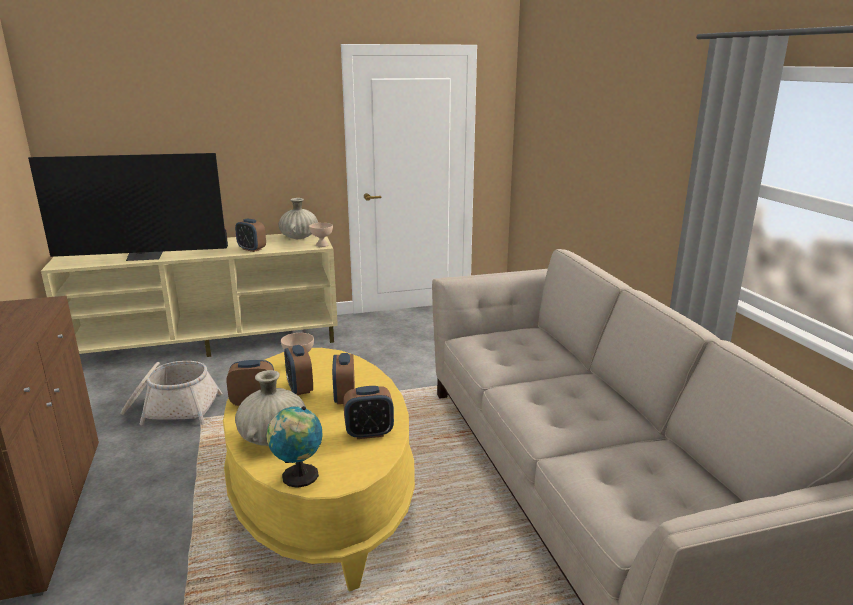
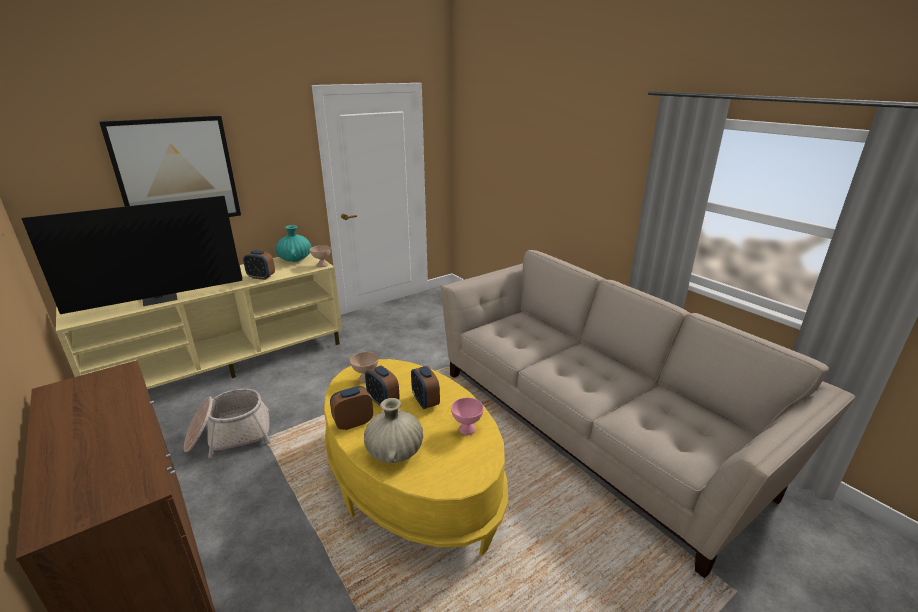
camera: 20 degrees left, 5 degrees up
(187, 130) = (176, 172): none -> picture
(297, 477) = (440, 482): globe -> none
(299, 237) = (295, 259): beige vase -> turquoise vase
(369, 433) = (467, 429): alarm clock -> pink bowl

